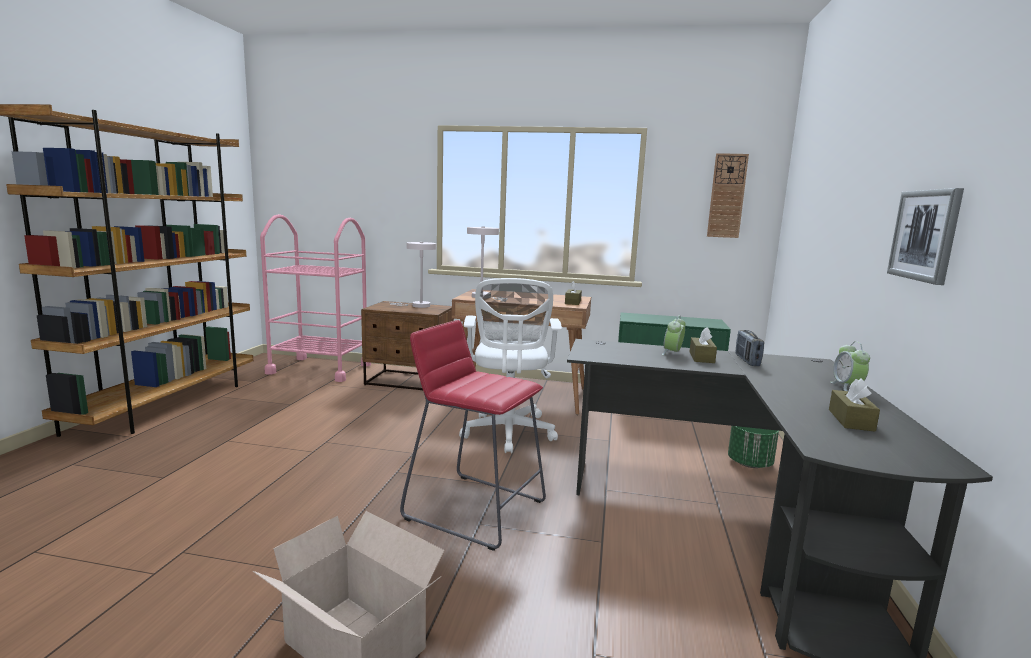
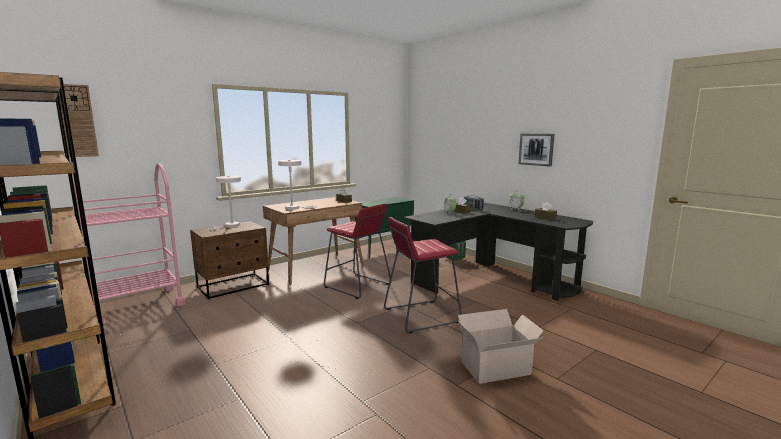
camera: 50 degrees left, 0 degrees up
(508, 433) = (357, 286): white office chair -> red stool
(727, 196) = (386, 131): wall clock -> wall clock (77, 121)

